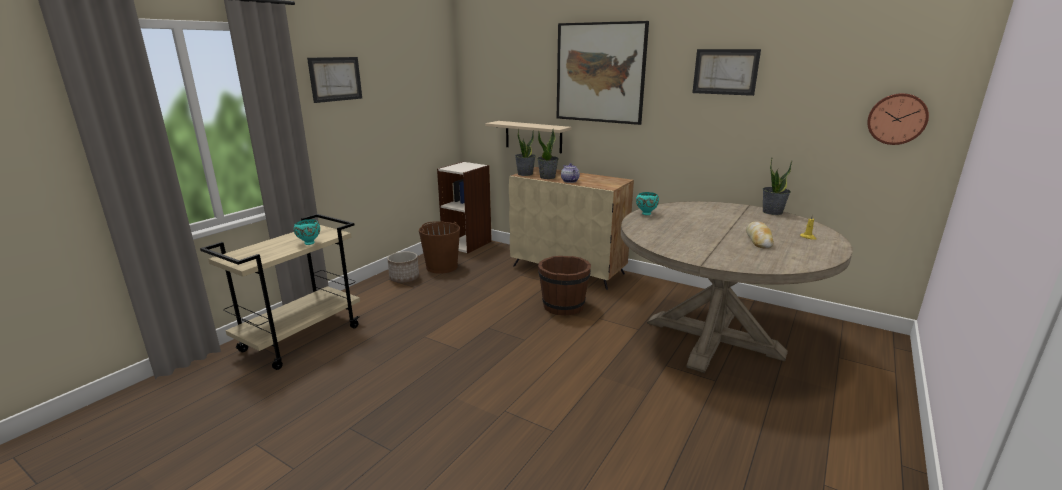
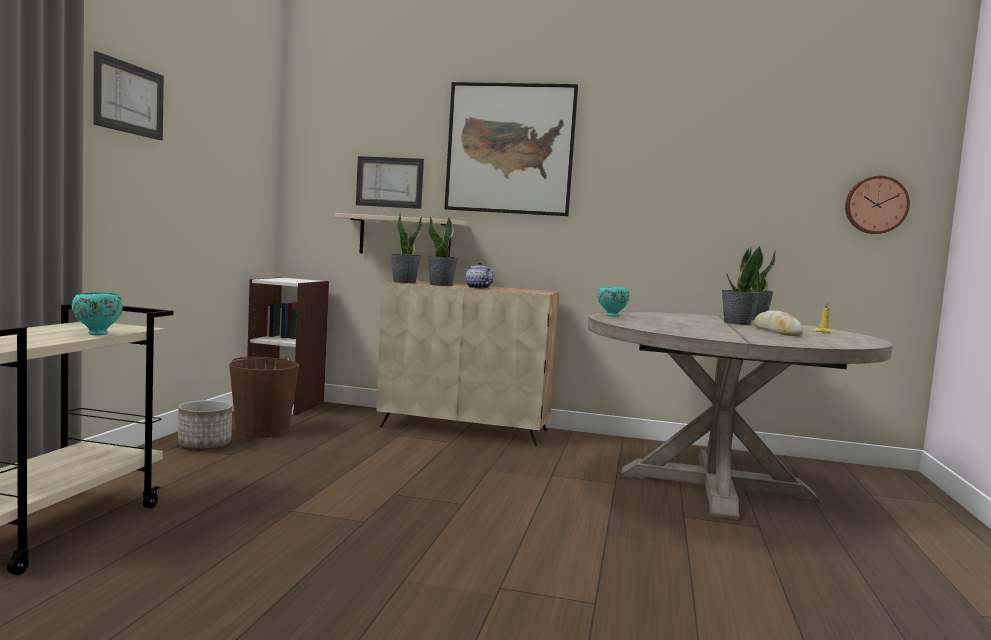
camera: 20 degrees left, 15 degrees down
(563, 306) = (490, 465): brown bucket -> none
(725, 72) = (677, 150): picture -> picture (389, 182)
(744, 222) = (736, 323): none -> potted plant

